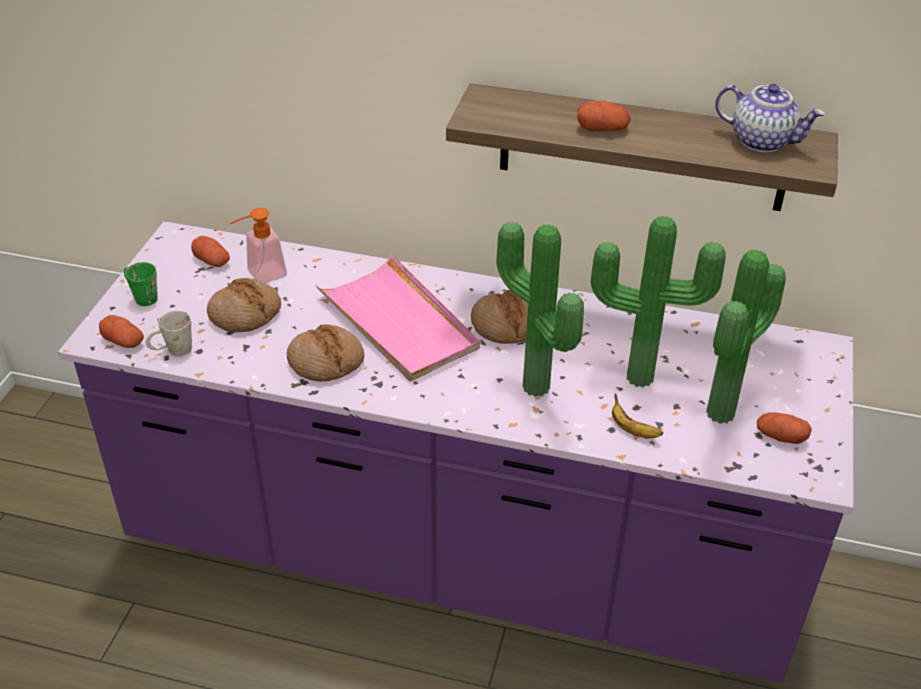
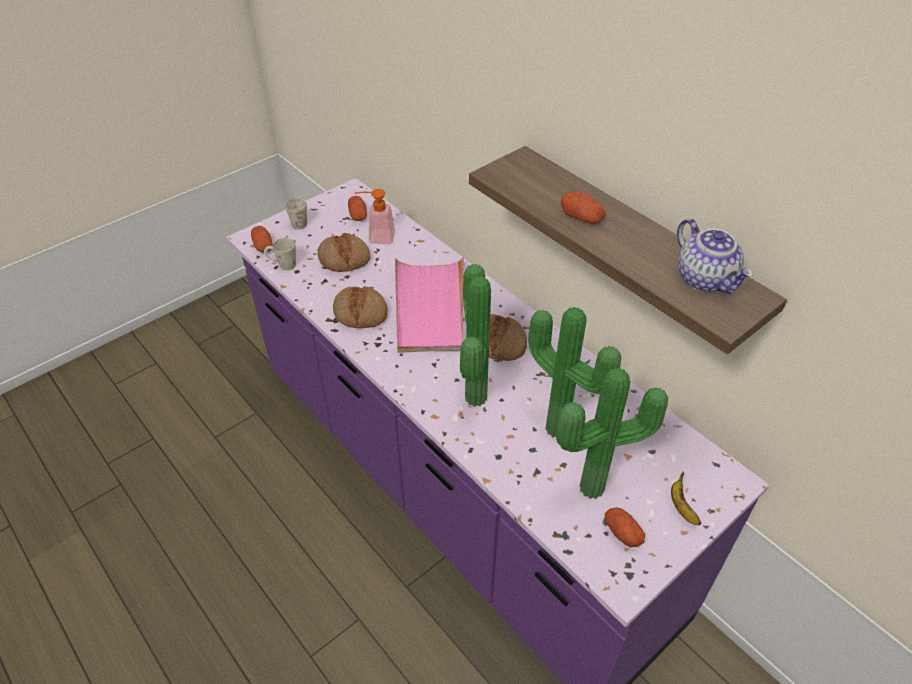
camera: 35 degrees right, 5 degrees up
(141, 296) = (298, 221): green mug -> white mug
(632, 430) = (512, 465): banana -> banana (681, 507)

